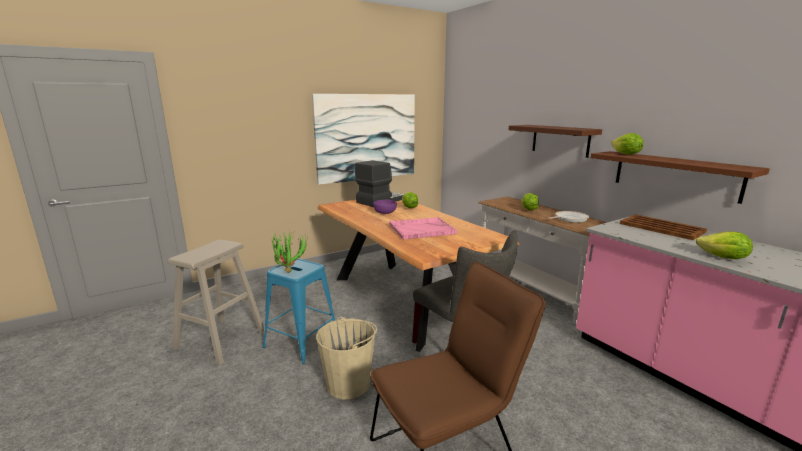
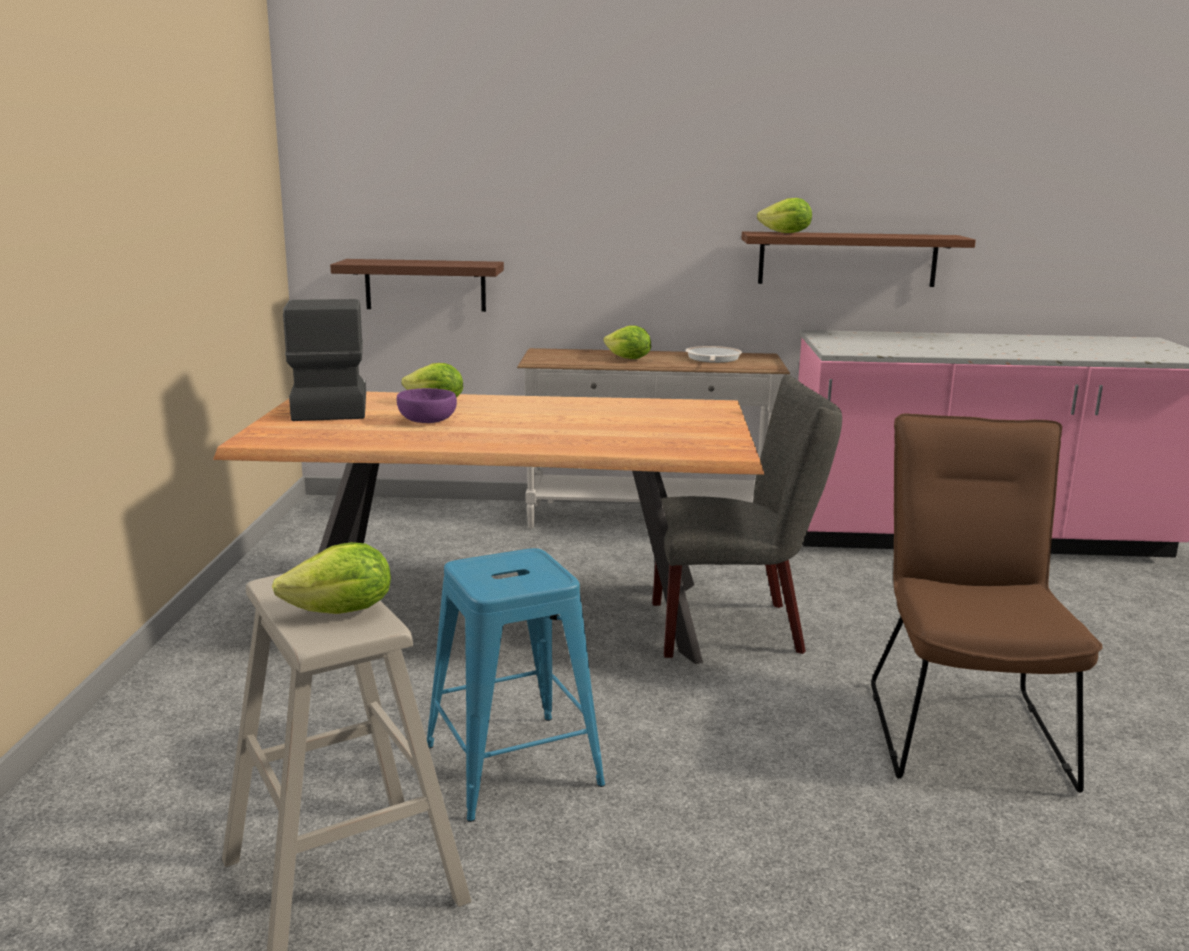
camera: 55 degrees left, 0 degrees up
(289, 270) = (513, 579): potted plant -> none
(348, 383) = (725, 755): beige bucket -> none
(367, 137) = (192, 242): picture -> none
(421, 229) = (589, 425): pink tray -> none
(560, 140) = (641, 219): brown shelf -> brown shelf (425, 285)
(660, 227) = (867, 338): brown tray -> none
(723, 258) = (993, 352): lettuce -> lettuce (342, 612)

